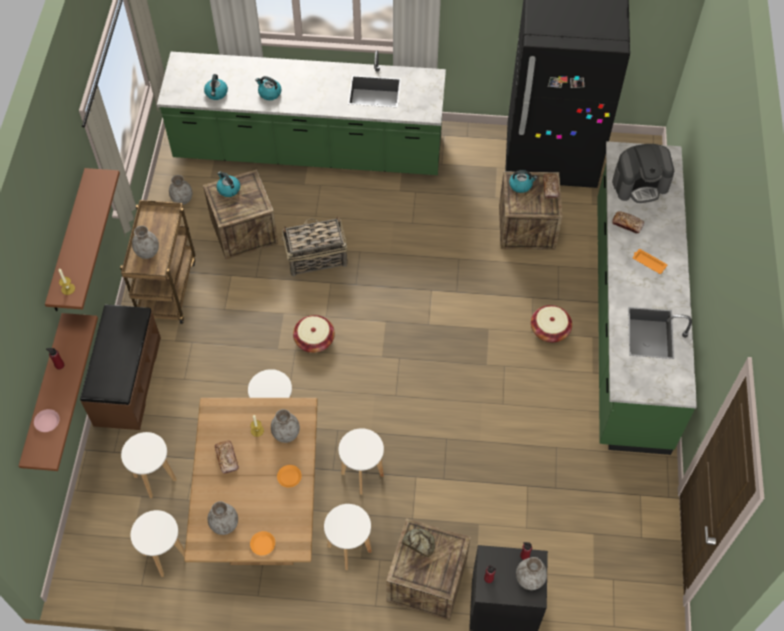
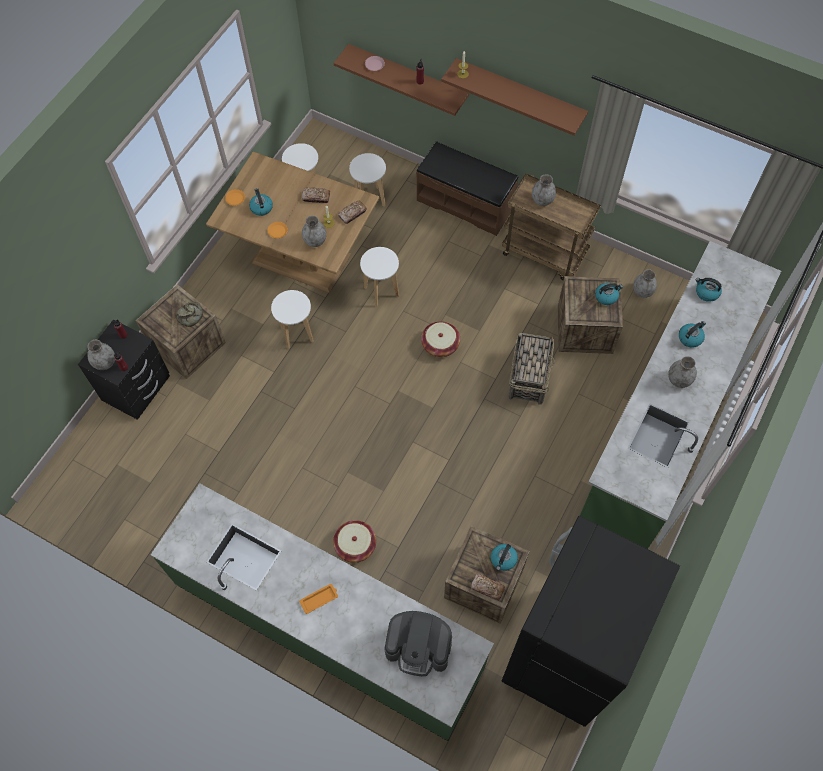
camera: 115 degrees right, 5 degrees up
(224, 525) = (264, 181): grey vase -> grey vase (679, 379)
(264, 509) = (261, 207): none -> kettle
(349, 549) = (242, 303): white stool -> none
(627, 224) = (375, 604): bread -> bread (352, 214)
(640, 184) = (419, 647): coffee machine -> coffee machine turned 90 degrees counterclockwise

